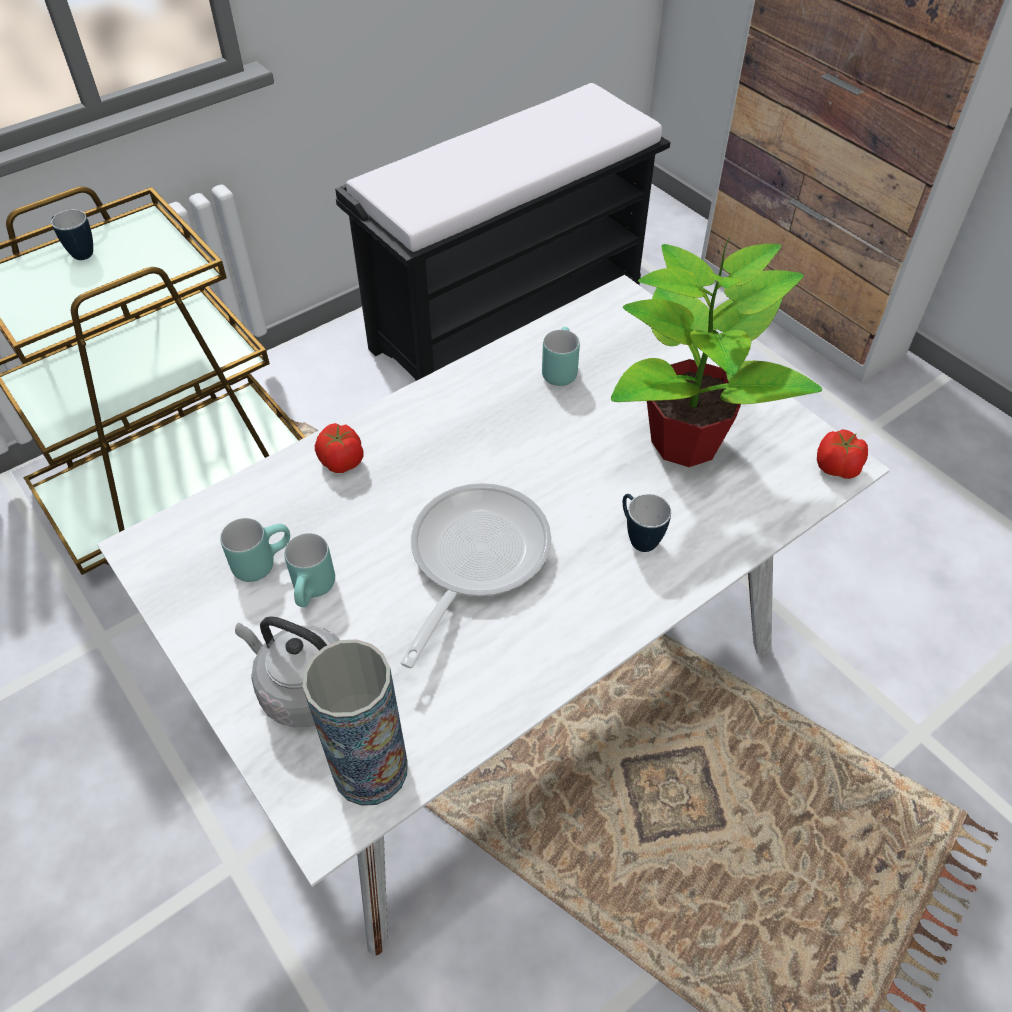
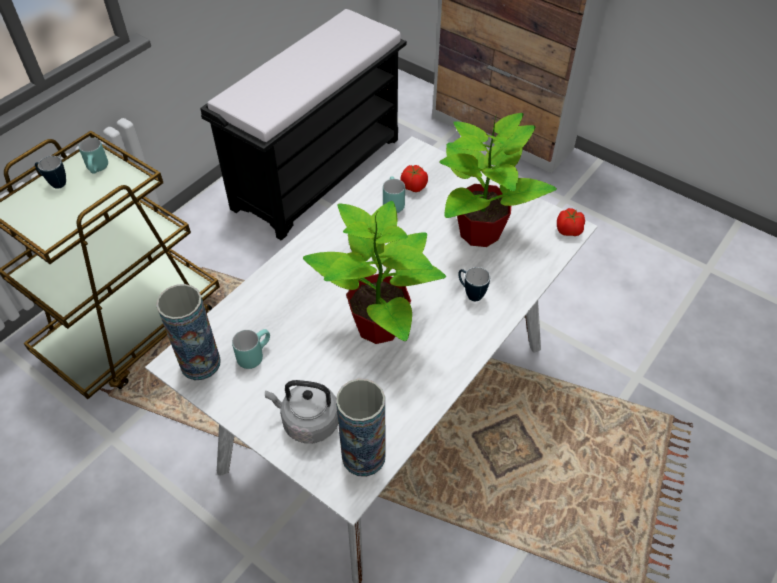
camera: 15 degrees left, 0 degrees up
(178, 556) = (200, 363): none -> vase
(315, 591) = (293, 365): turquoise mug -> turquoise mug (99, 169)
(341, 462) = (280, 285): tomato -> tomato (414, 187)
(473, 558) = (380, 326): frying pan -> potted plant

